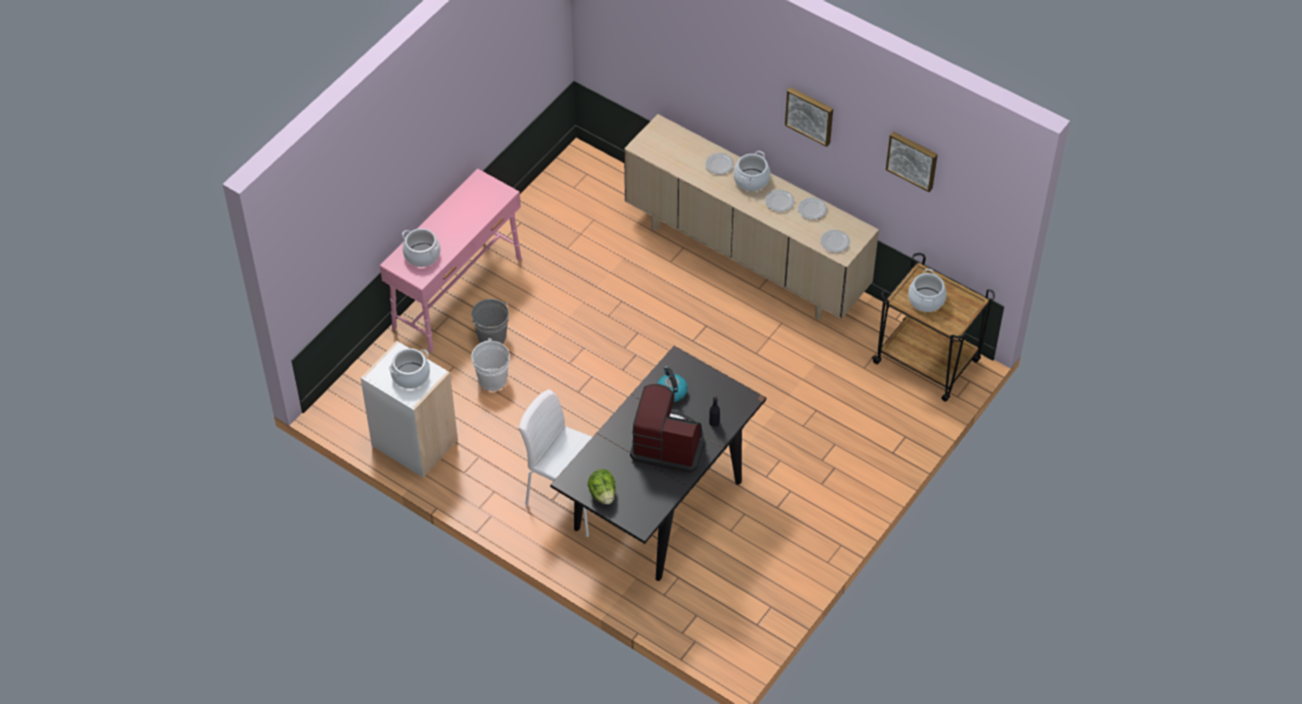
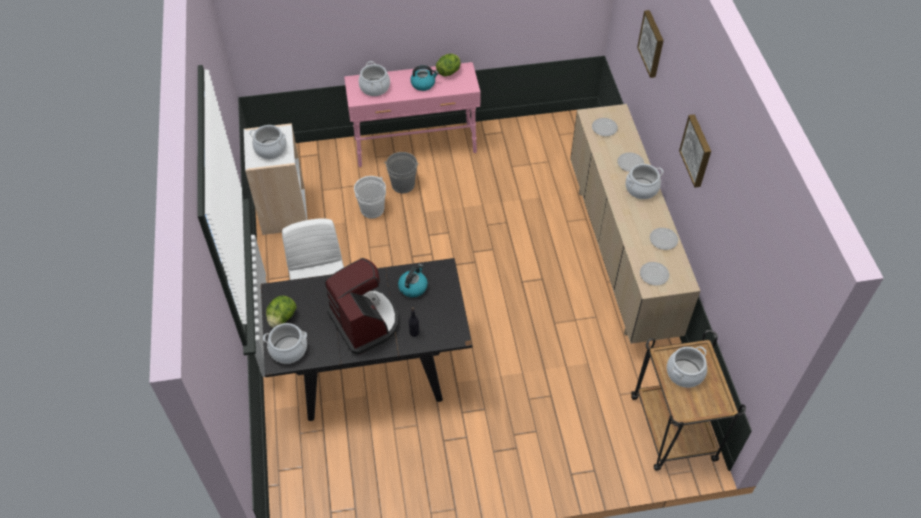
camera: 45 degrees right, 0 degrees up
(461, 220) = (423, 84): none -> kettle
(469, 192) = (449, 72): none -> lettuce
(638, 510) = (288, 350): none -> cooking pot
(779, 202) = (644, 217): plate -> plate (604, 128)
(913, 160) = (741, 237): picture -> picture (652, 43)

